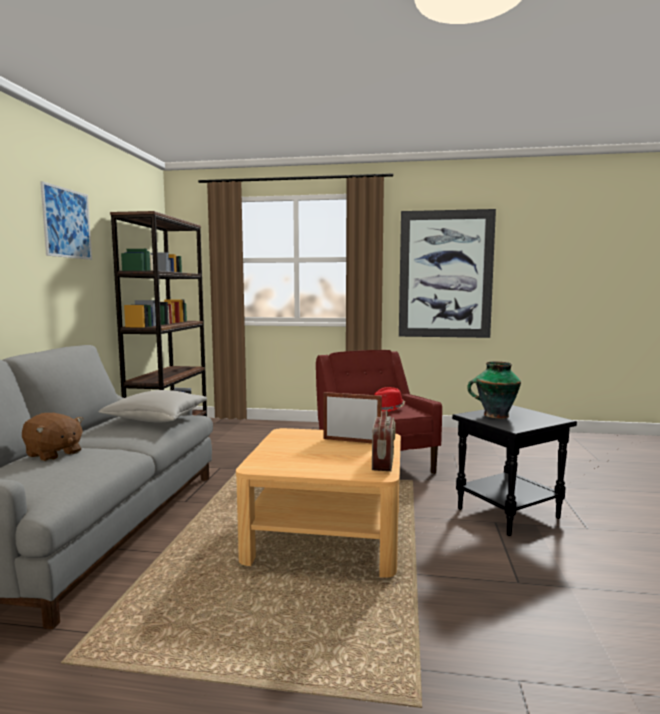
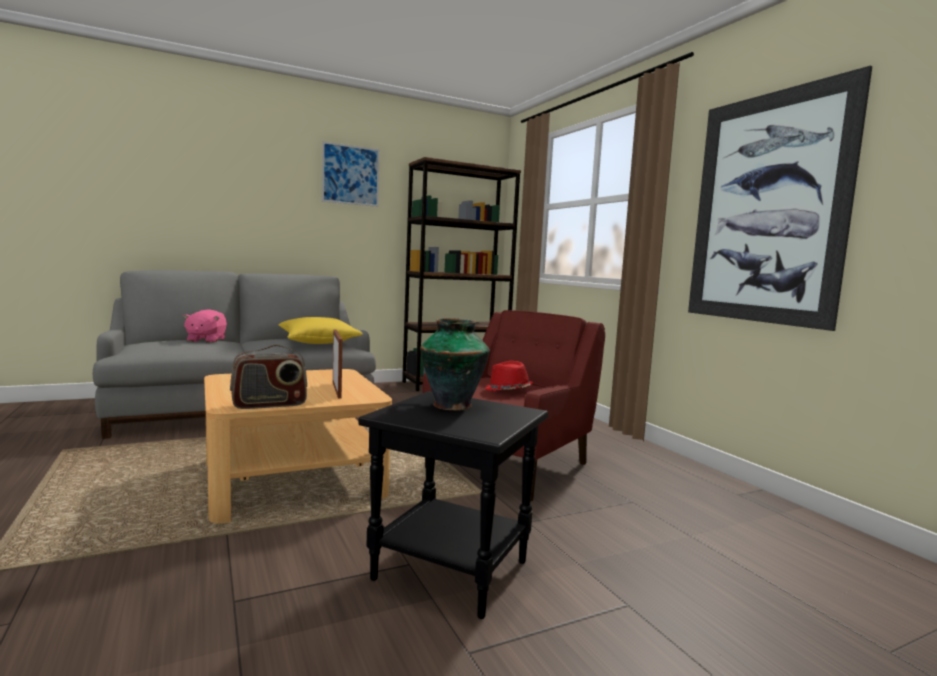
camera: 55 degrees right, 0 degrees up
(53, 454) = (206, 340): brown plush toy -> pink plush toy
(157, 419) = (319, 342): grey pillow -> yellow pillow

